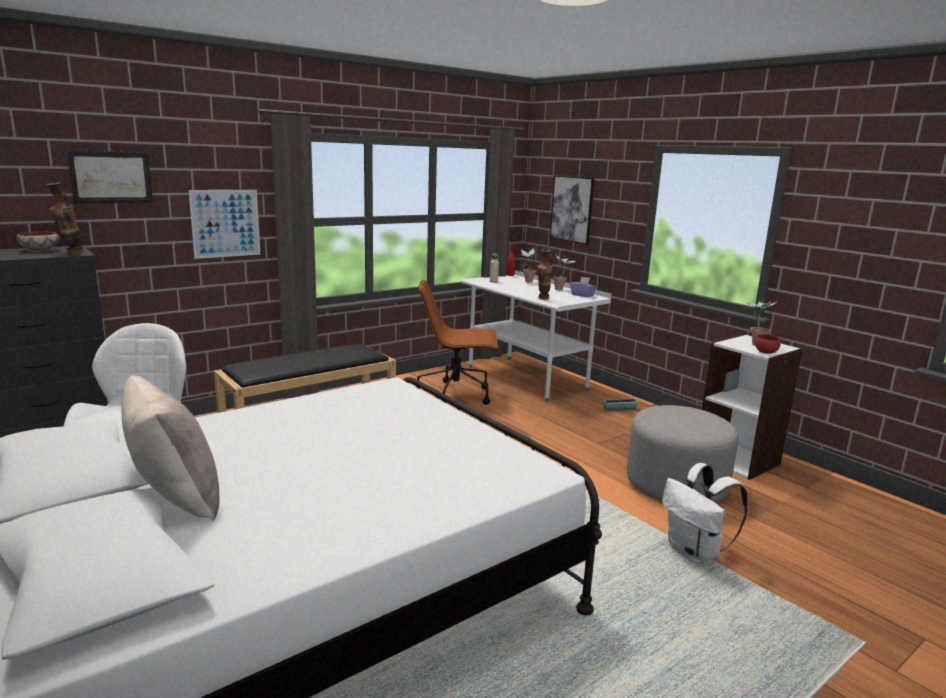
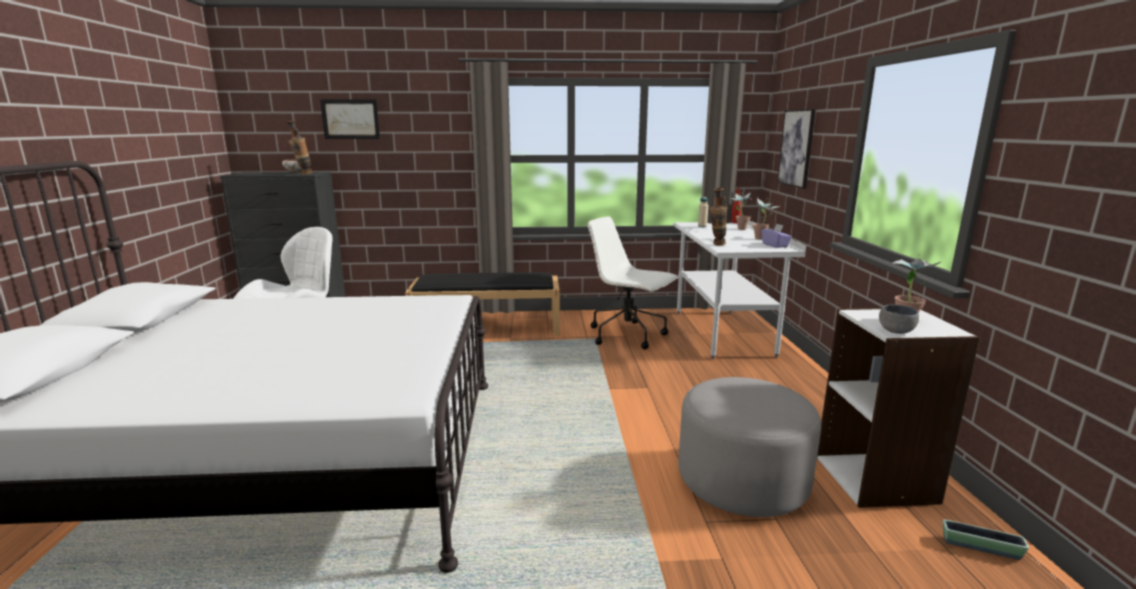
camera: 35 degrees right, 0 degrees up
(175, 498) = (150, 343): beige pillow -> none
(225, 223) = (437, 157): picture -> none
(456, 395) = (628, 335): brown office chair -> white office chair
(619, 409) = (789, 383): planter -> planter (980, 547)
(695, 553) = (654, 562): white backpack -> none
(766, 353) = (897, 332): red bowl -> grey bowl

